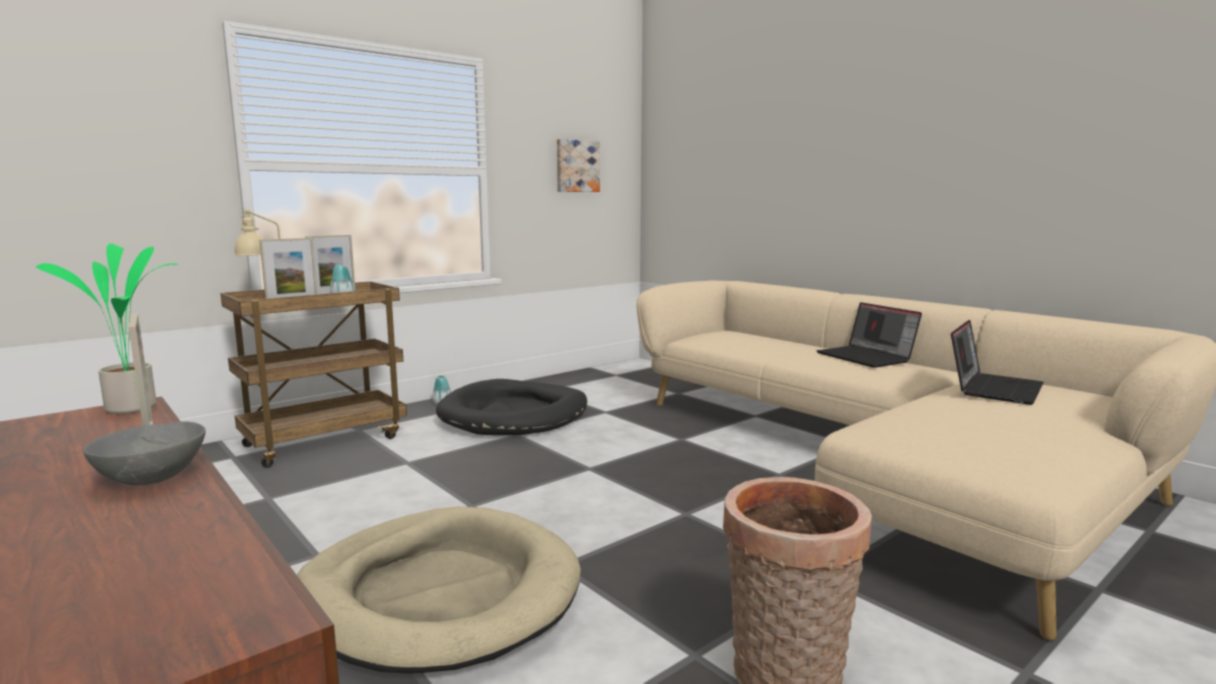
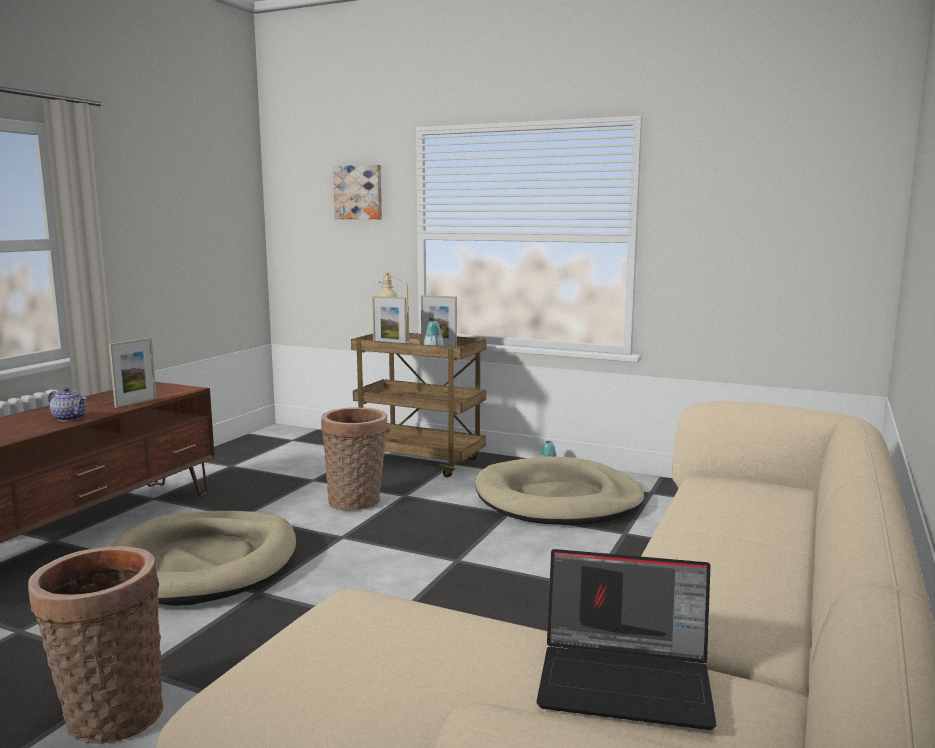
camera: 65 degrees right, 0 degrees up
(134, 407) = (185, 389): potted plant -> none
(152, 477) = (70, 418): grey bowl -> teapot
(388, 485) = (357, 502): none -> basket
(514, 415) = (558, 499): black dog bed -> beige dog bed
(576, 166) = (772, 229): picture -> picture (359, 192)
(867, 357) = (755, 584): laptop -> none

